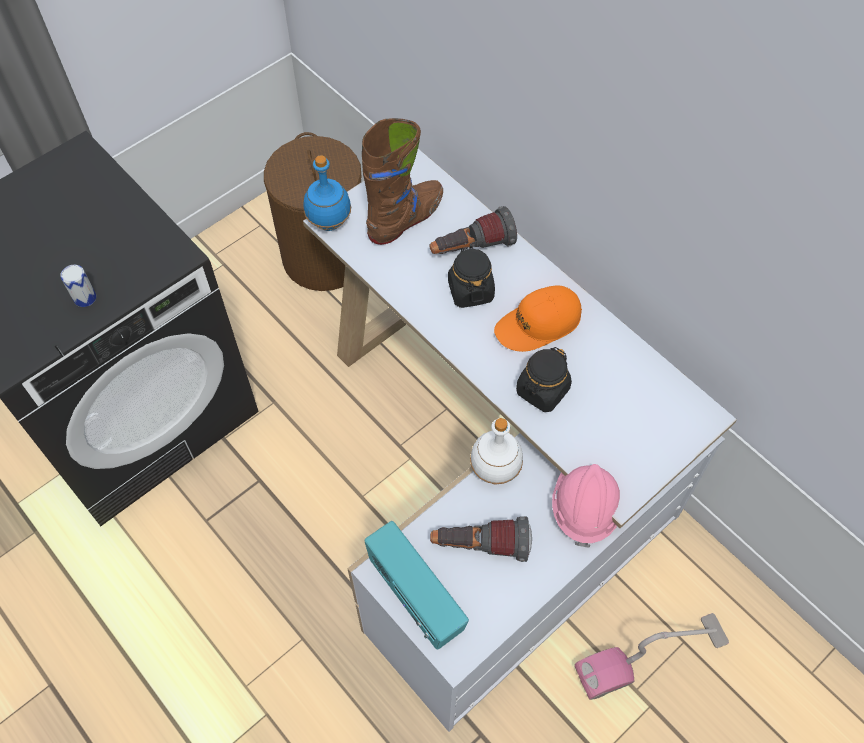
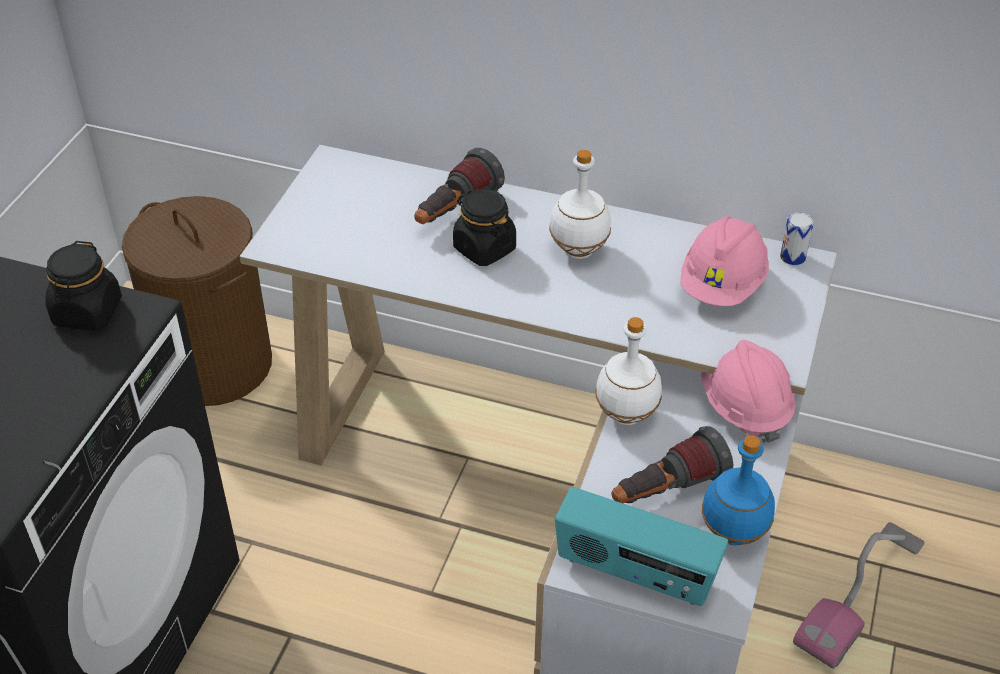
camera: 30 degrees left, 15 degrees down
(85, 298) = (47, 398): can -> can (793, 257)
(330, 222) = (274, 246): blue bottle -> blue bottle (733, 532)
(406, 219) = (360, 211): brown boot -> none
(538, 324) = (579, 250): orange cap -> white bottle
(542, 391) = (631, 306): black jar -> black jar (87, 312)
(623, 405) = (722, 285): none -> pink hard hat

